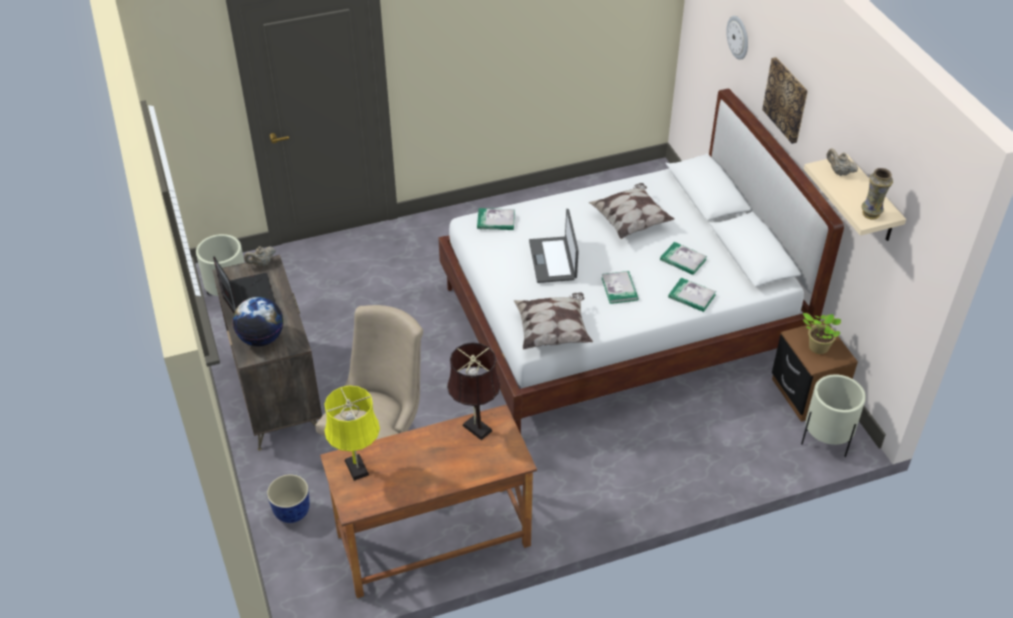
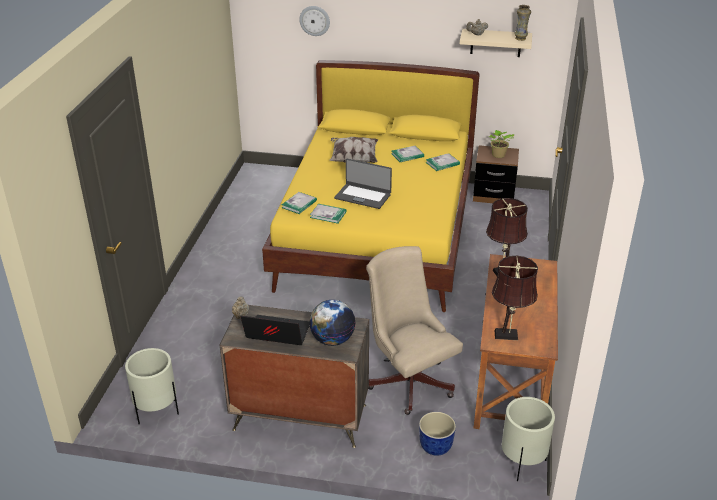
camera: 60 degrees left, 10 degrees down
(357, 470) = (508, 335): yellow table lamp -> brown table lamp
(553, 332) = (430, 219): pillow -> none
(619, 289) = (412, 183): book -> book (328, 215)
(620, 323) = (378, 234): white bed -> yellow bed
(786, 99) = (386, 31): picture -> none
(825, 441) = (533, 203): beige planter -> beige planter (522, 463)

